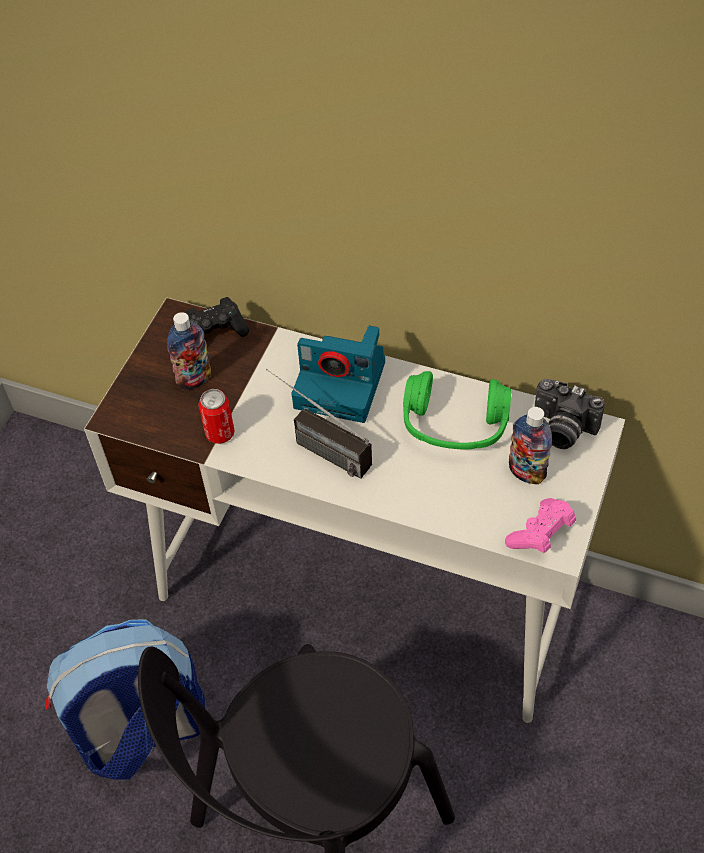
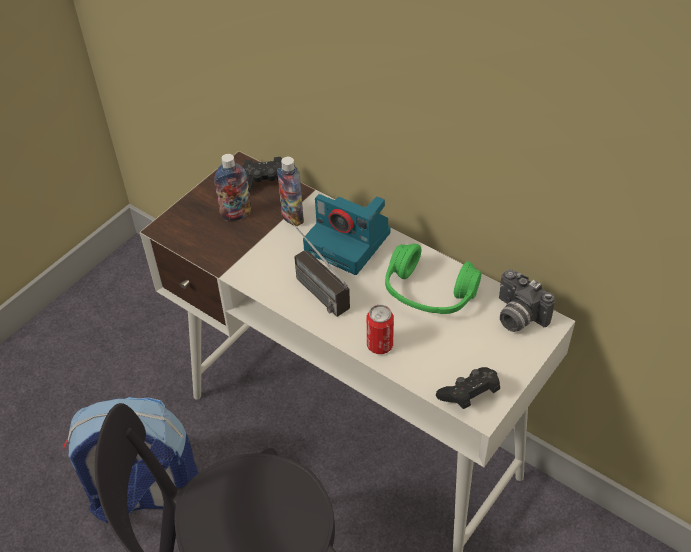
camera: 15 degrees right, 5 degrees down
(220, 433) = (240, 258): can -> can (379, 345)
(526, 472) = (475, 343): bottle -> bottle (292, 217)
(540, 534) = (469, 395): pink game controller -> black game controller

